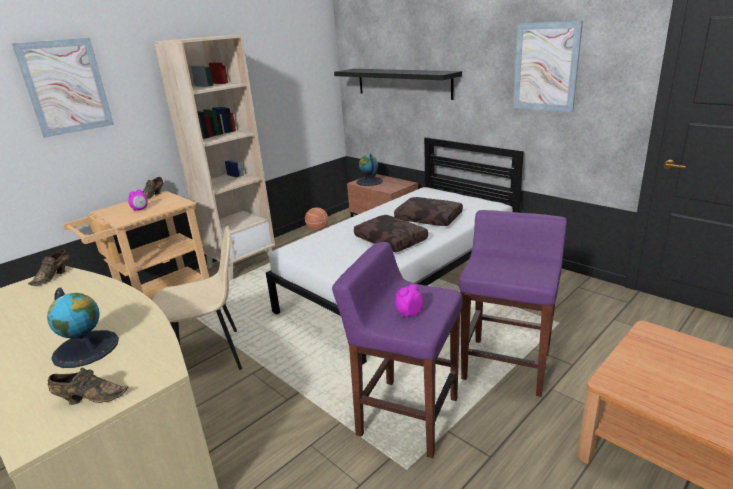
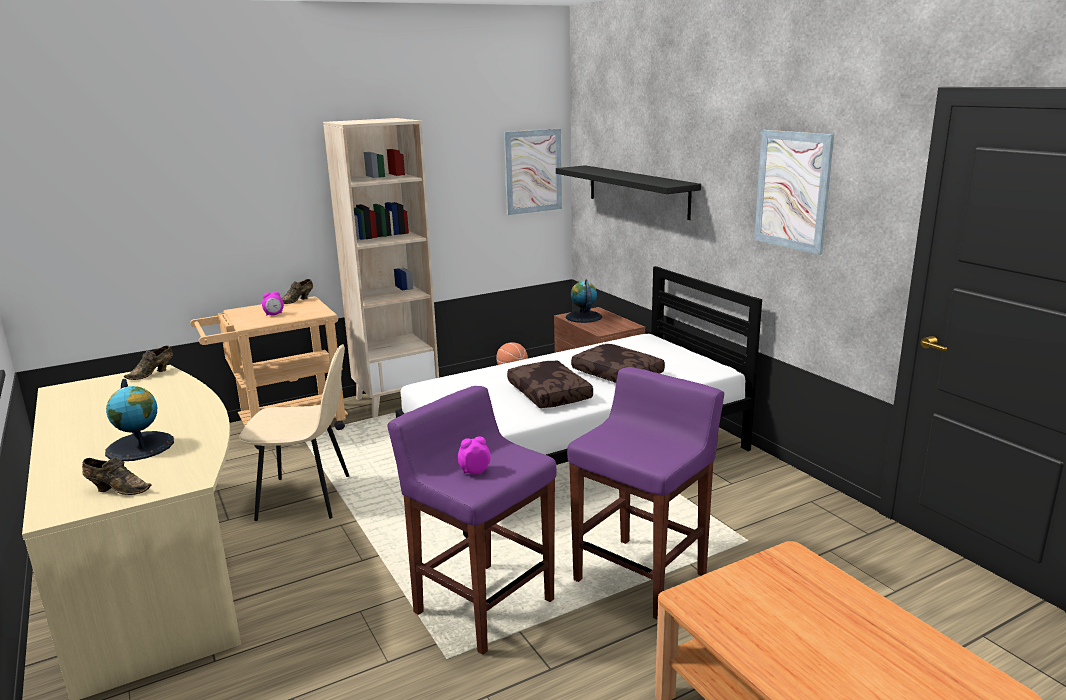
camera: 15 degrees right, 5 degrees down
(66, 87) = (218, 168): picture -> picture (533, 171)

